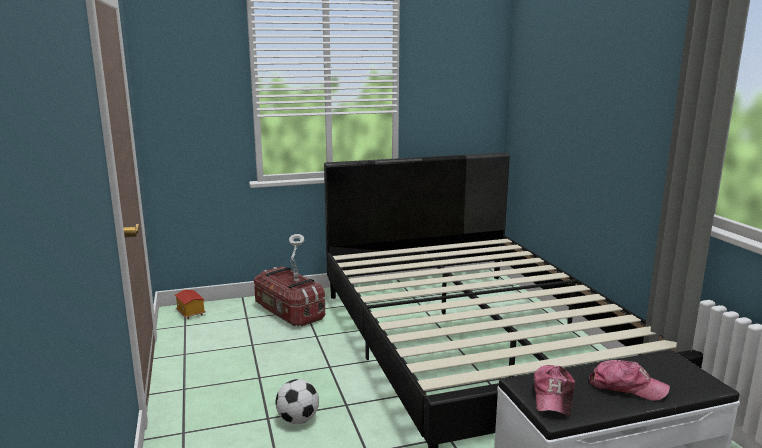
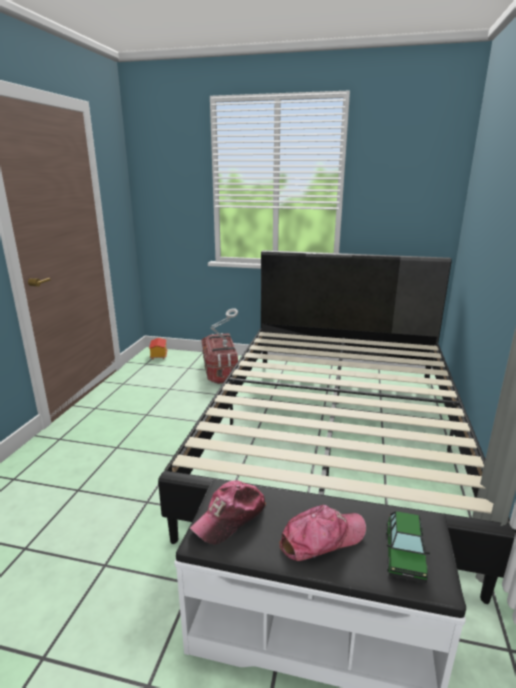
camera: 30 degrees right, 5 degrees up
(298, 419) = (133, 456): football -> none
(626, 387) = (322, 538): cap -> cap turned 75 degrees counterclockwise
(680, 378) = (404, 554): none -> toy car

